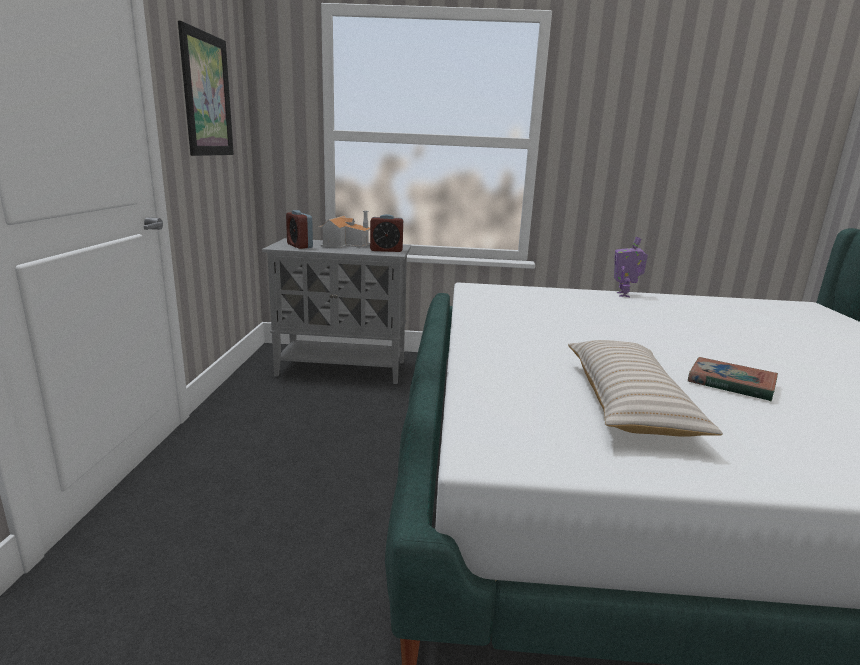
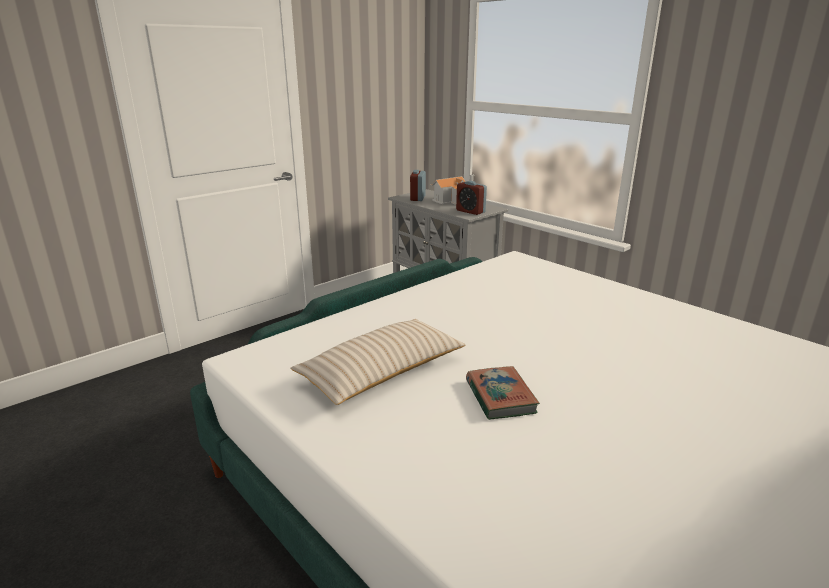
camera: 45 degrees right, 5 degrees up
(207, 95) = (362, 82): picture -> none
(624, 295) = (651, 300): toy robot -> none

